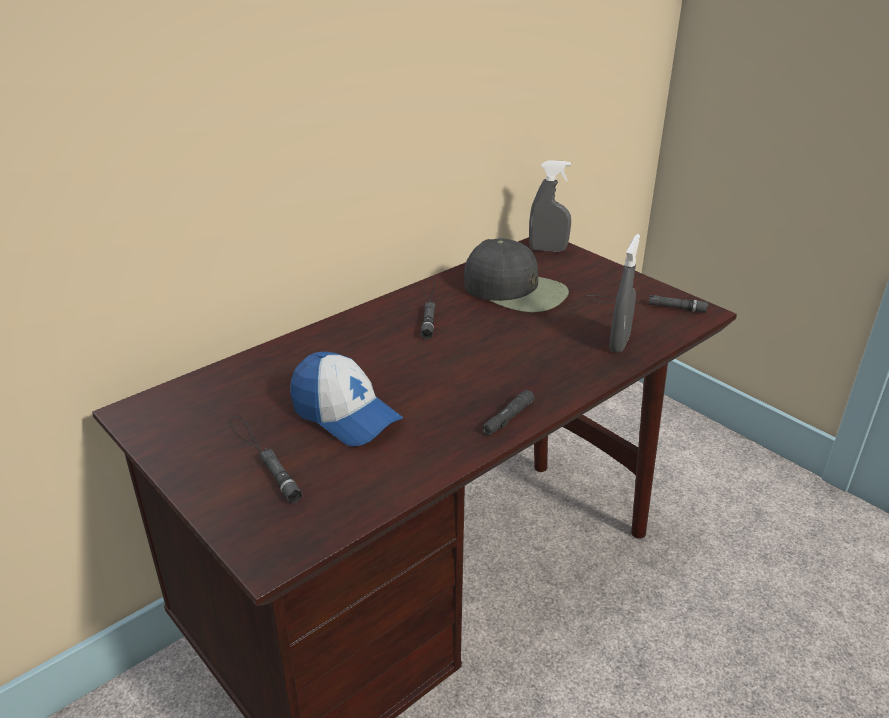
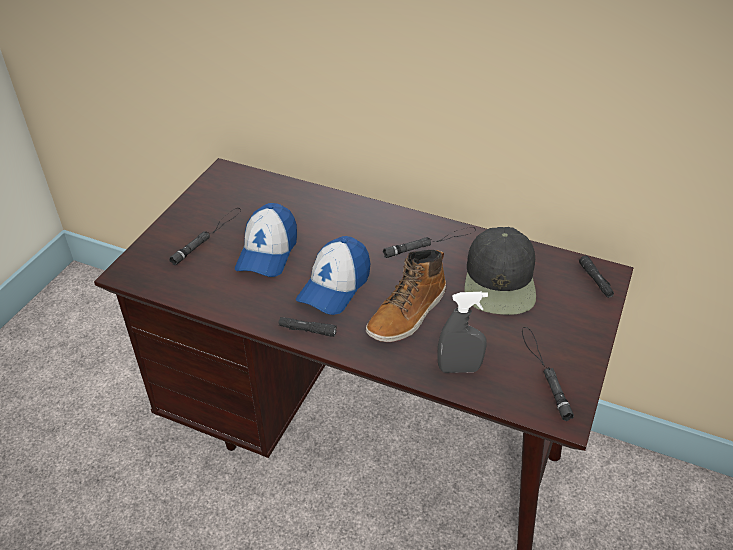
camera: 65 degrees right, 10 degrees up
(448, 382) = (334, 286): none -> cap
(525, 349) = (408, 313): none -> boot
(548, 250) = (595, 280): grey spray bottle -> black flashlight

